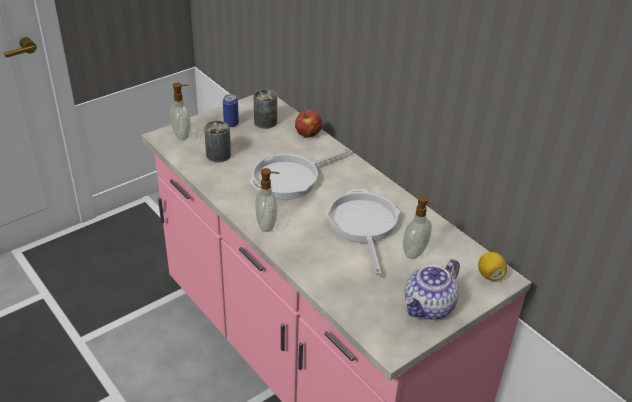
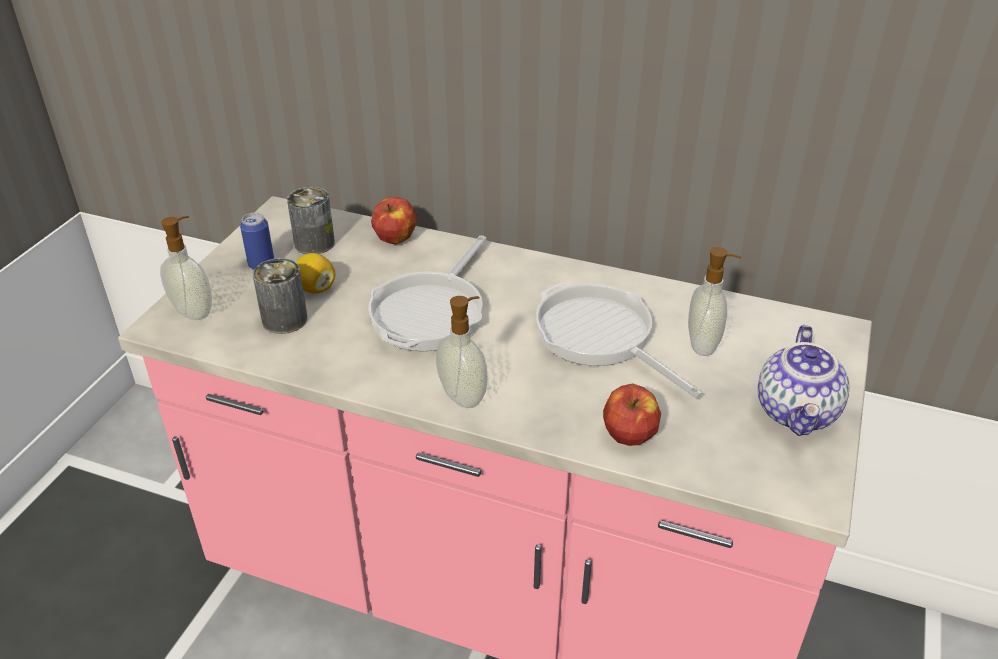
camera: 30 degrees left, 0 degrees up
(329, 277) = (629, 433): none -> apple
(490, 275) = (820, 333): lemon -> lemon (315, 288)

